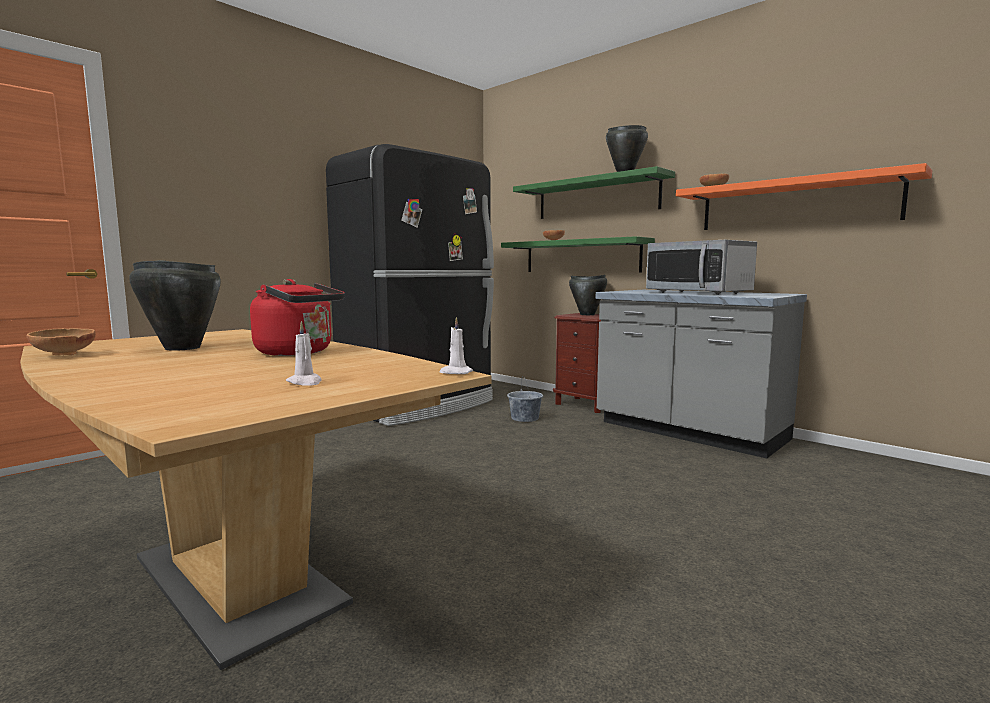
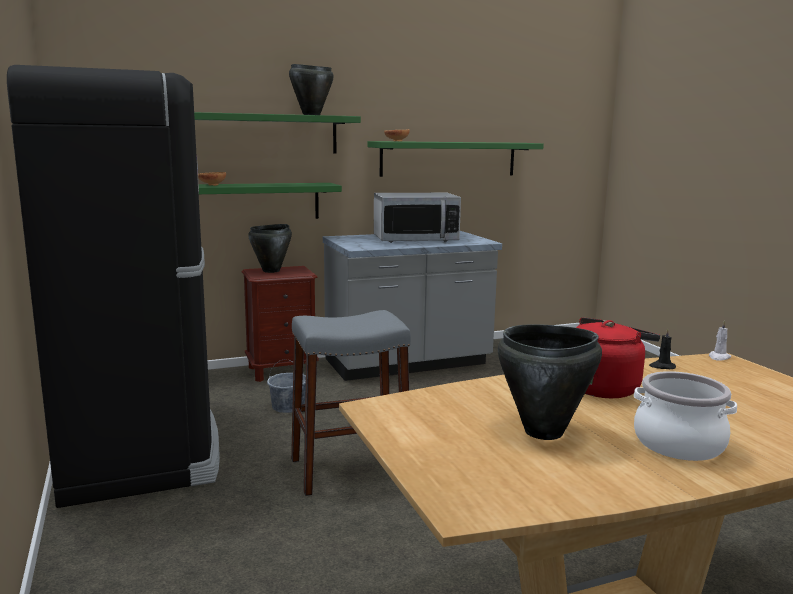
camera: 65 degrees left, 5 degrees up
(64, 355) = (581, 490): brown bowl -> none
(144, 366) = (678, 444): none -> cooking pot
(305, 382) = (760, 393): white candle -> none
(386, 360) = (662, 367): none -> black candle
(442, 452) = (349, 469): none -> grey stool
(795, 204) = (449, 159): orange shelf -> green shelf

